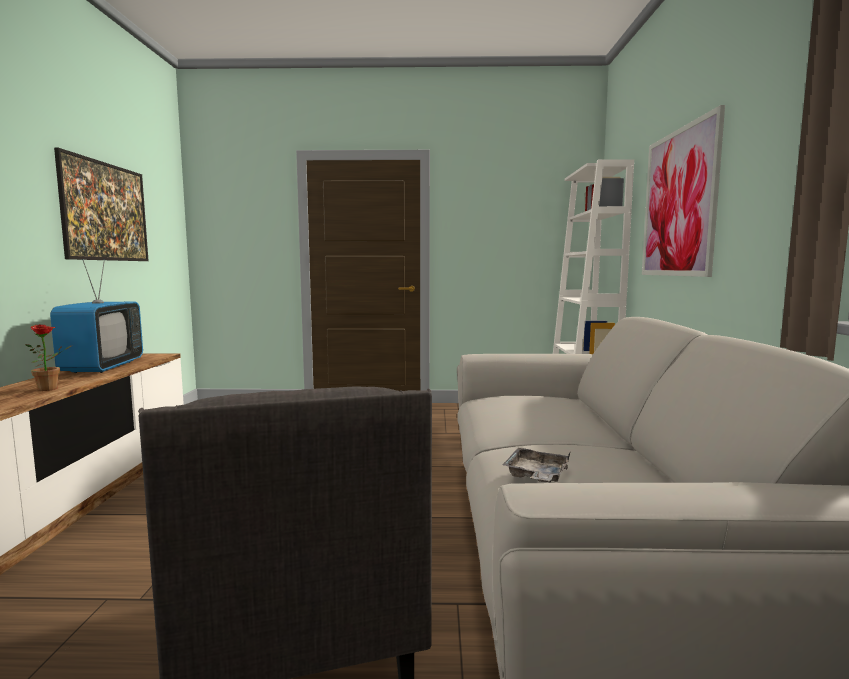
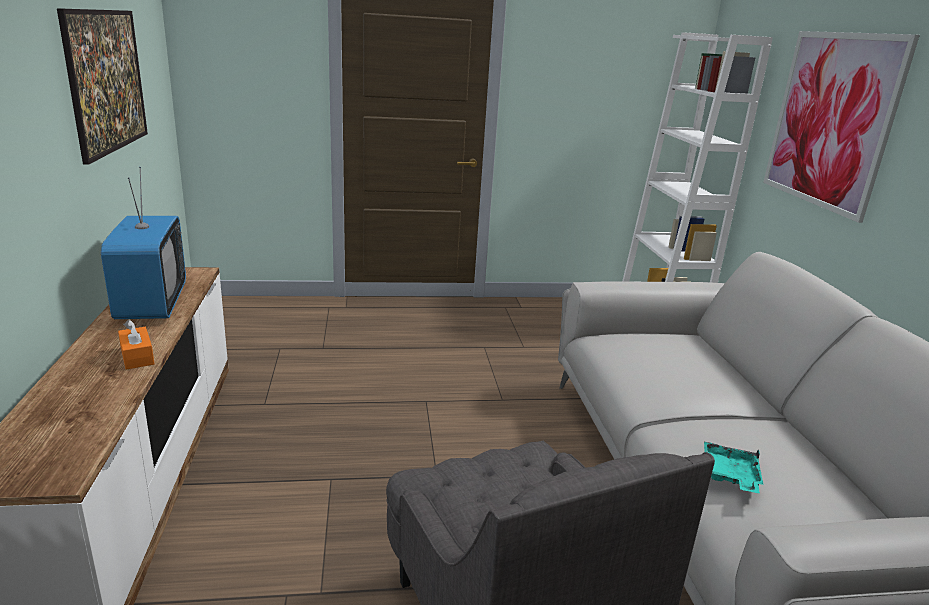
camera: 10 degrees left, 15 degrees up
(52, 388) = (137, 356): potted plant -> orange tissue box
(536, 476) = (730, 475): grey tray -> turquoise tray

